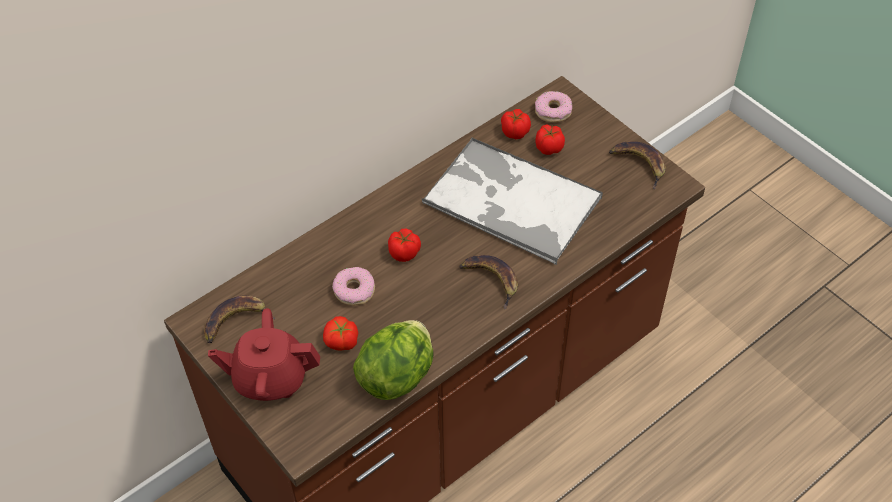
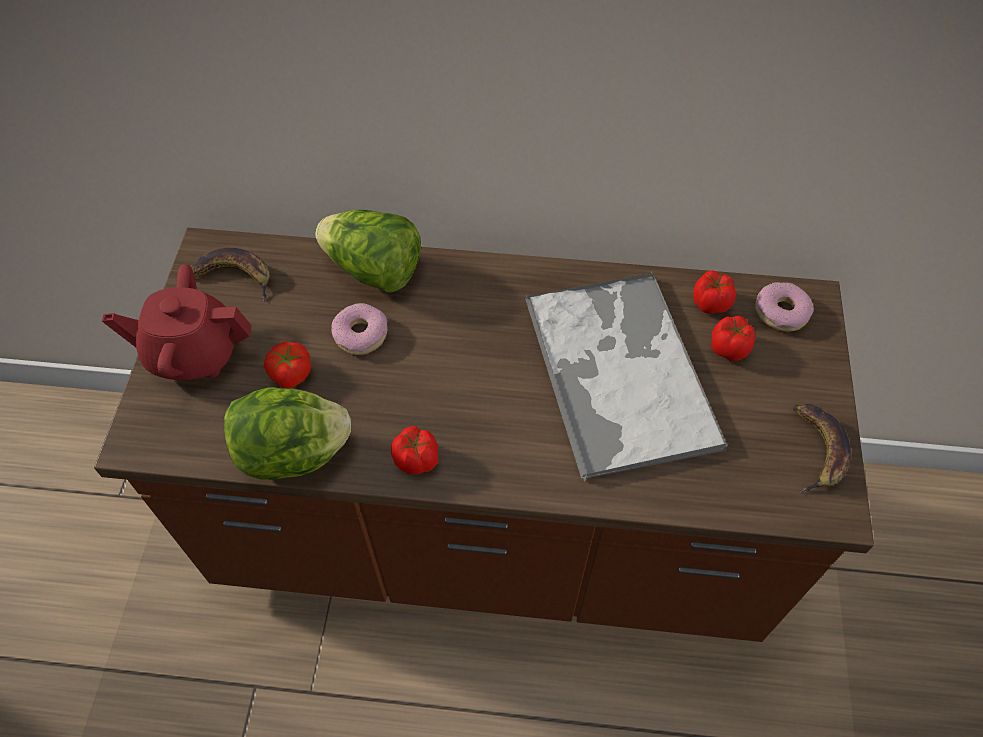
camera: 45 degrees right, 5 degrees up
(270, 378) = (193, 353): red teapot -> red teapot turned 45 degrees counterclockwise
(316, 253) = (374, 270): none -> lettuce
(405, 253) = (450, 337): tomato -> tomato (417, 460)
(492, 280) = (498, 438): banana -> none

